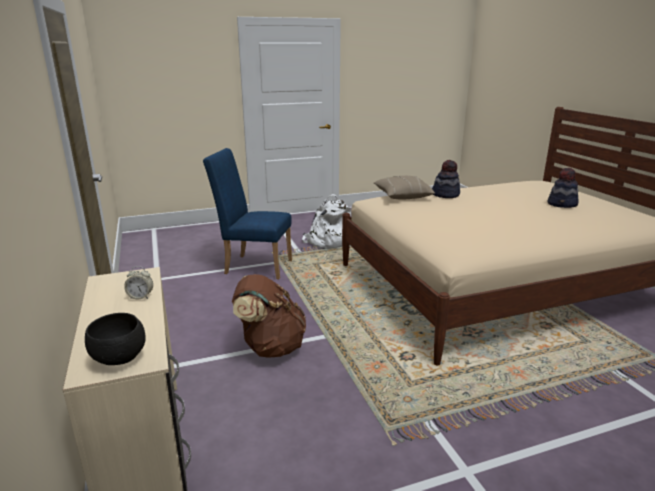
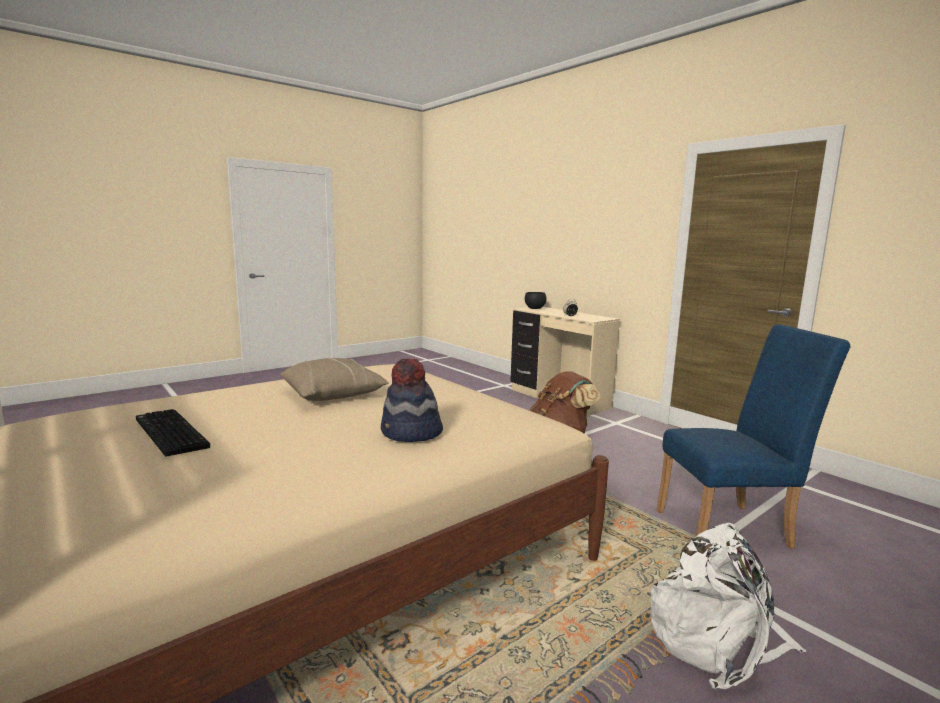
camera: 160 degrees right, 10 degrees down
(402, 196) = (496, 425): beige pillow -> beige pillow (333, 394)
(562, 204) = (168, 433): hat -> keyboard

